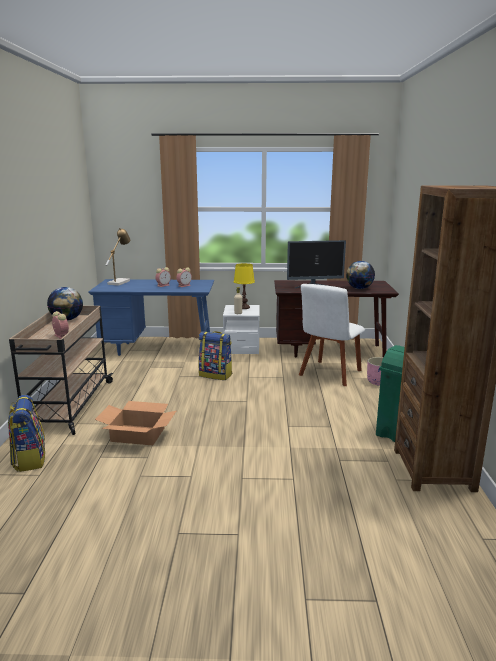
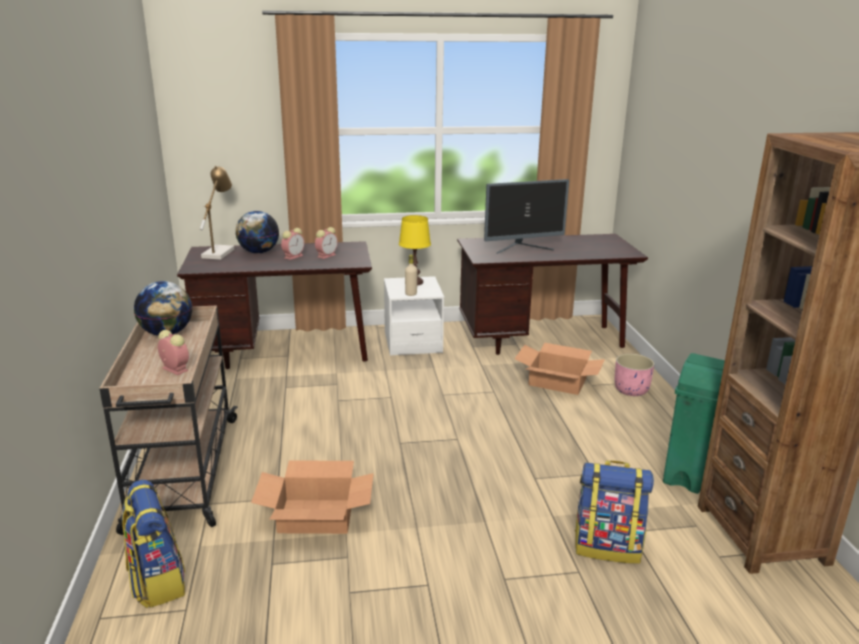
camera: 10 degrees left, 5 degrees up
(158, 349) = (285, 353): blue desk -> brown desk
(216, 375) = (393, 395): backpack -> backpack (608, 547)
(329, 374) = (557, 381): white chair -> cardboard box
(359, 288) = (588, 250): globe -> globe (258, 252)

